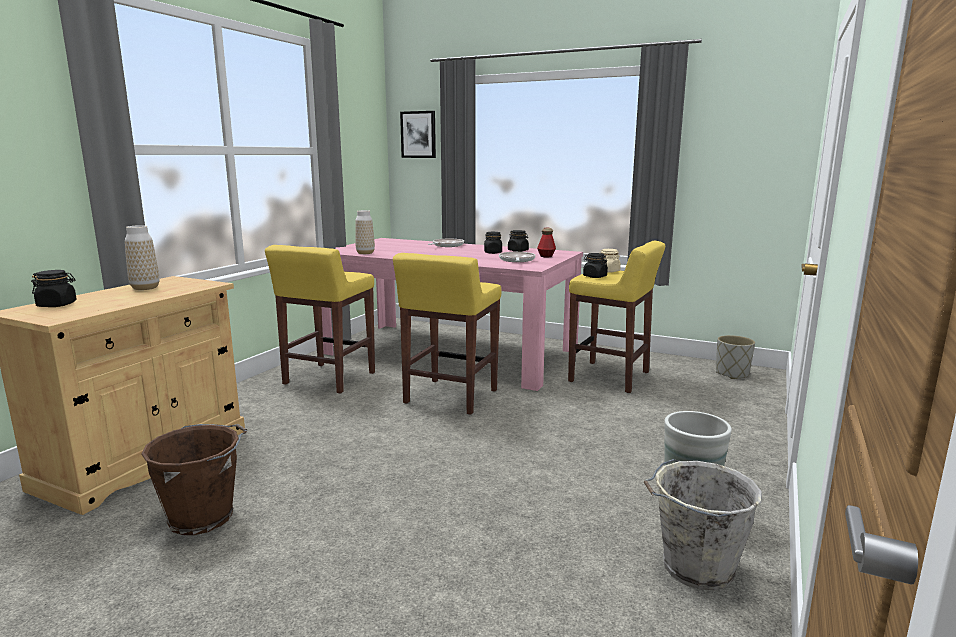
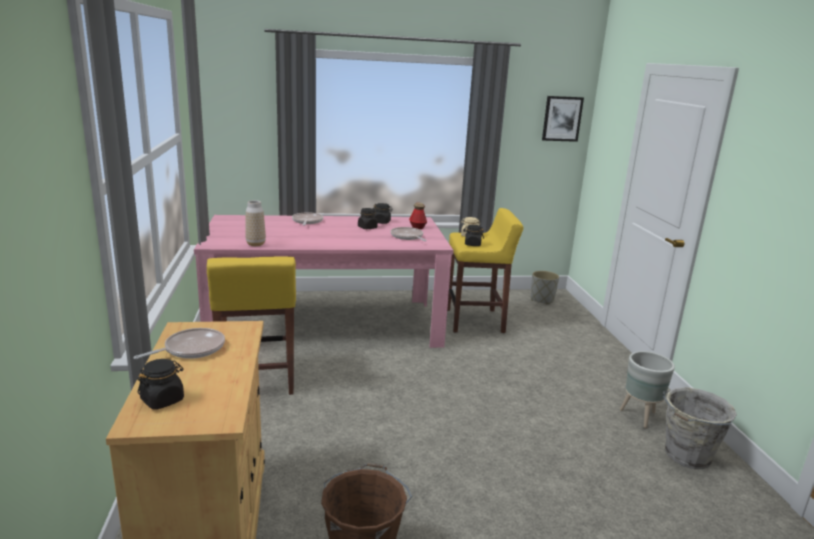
camera: 35 degrees left, 5 degrees up
(145, 288) = (191, 349): vase -> frying pan
(418, 134) = (243, 103): picture -> picture (562, 118)
(450, 397) = (390, 371): yellow stool -> none

